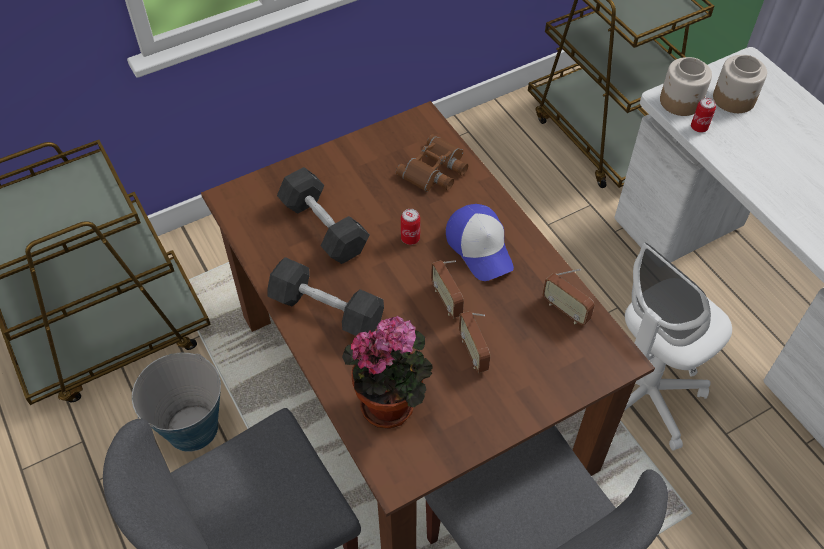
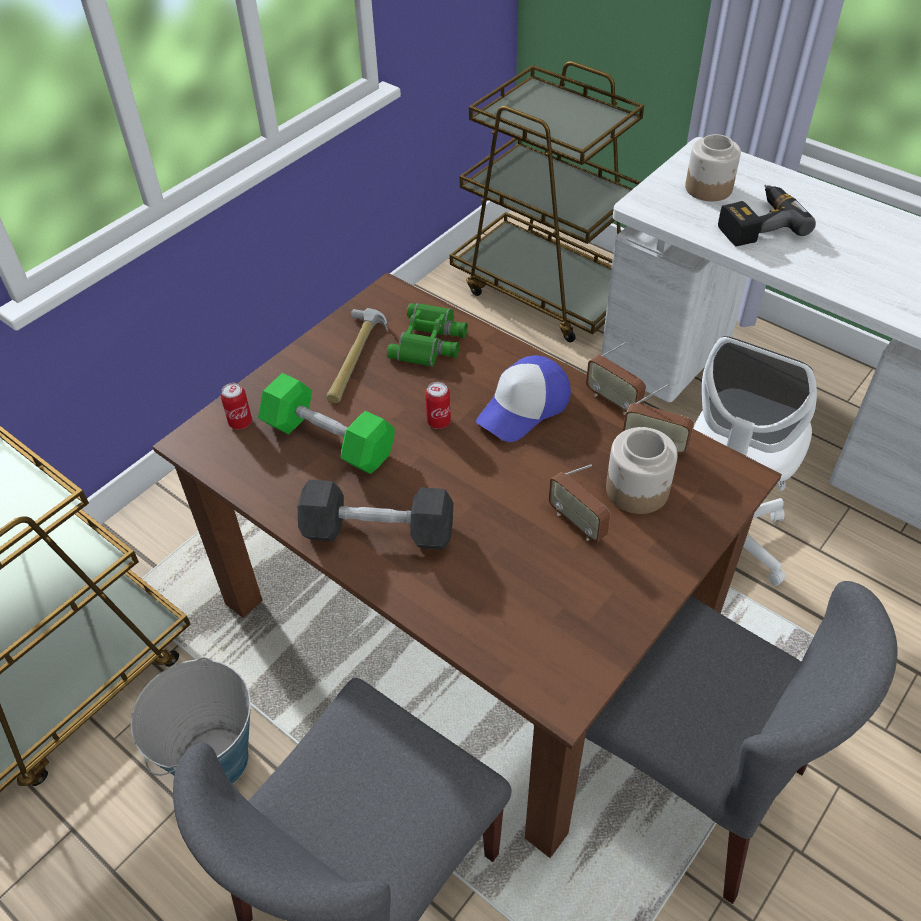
camera: 20 degrees left, 5 degrees down
(324, 227) = (329, 440): black dumbbell -> green dumbbell
(372, 167) = (354, 358): none -> hammer
(392, 402) = (511, 611): potted plant -> none
(435, 170) = (430, 341): brown binoculars -> green binoculars
(446, 300) = (516, 476): radio -> radio (613, 401)
(480, 247) = (524, 408): cap -> cap turned 90 degrees clockwise
(681, 102) = (658, 204): jar -> jar (638, 490)
(699, 127) = (690, 223): can -> can (240, 422)
(758, 144) = (757, 223): none -> power drill

